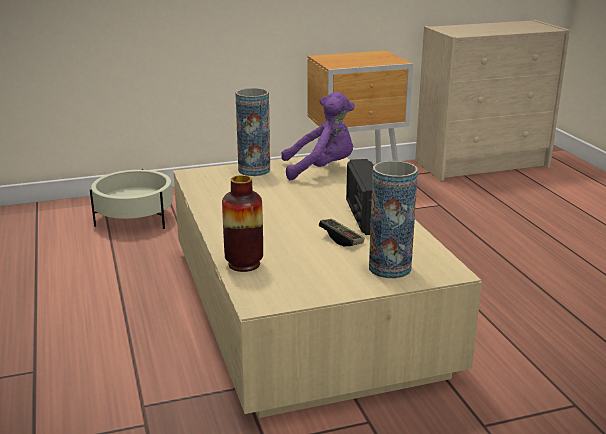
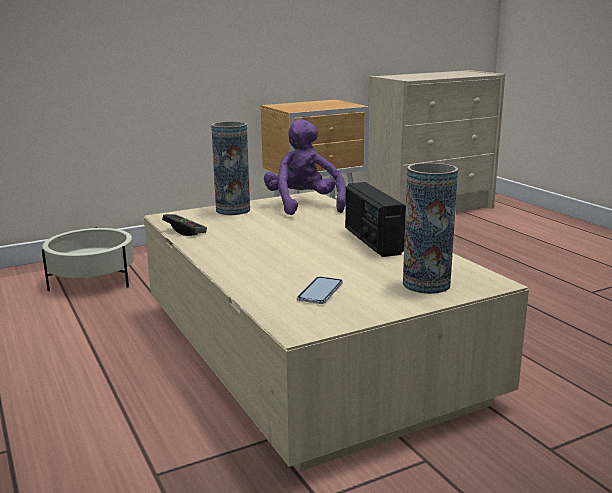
camera: 10 degrees left, 5 degrees down
(244, 264) = (263, 293): vase -> none
(293, 267) = (320, 292): none -> phone
(321, 169) = (304, 205): purple plush toy -> purple plush toy turned 90 degrees counterclockwise
(341, 239) = (359, 262): game controller -> game controller (185, 231)

